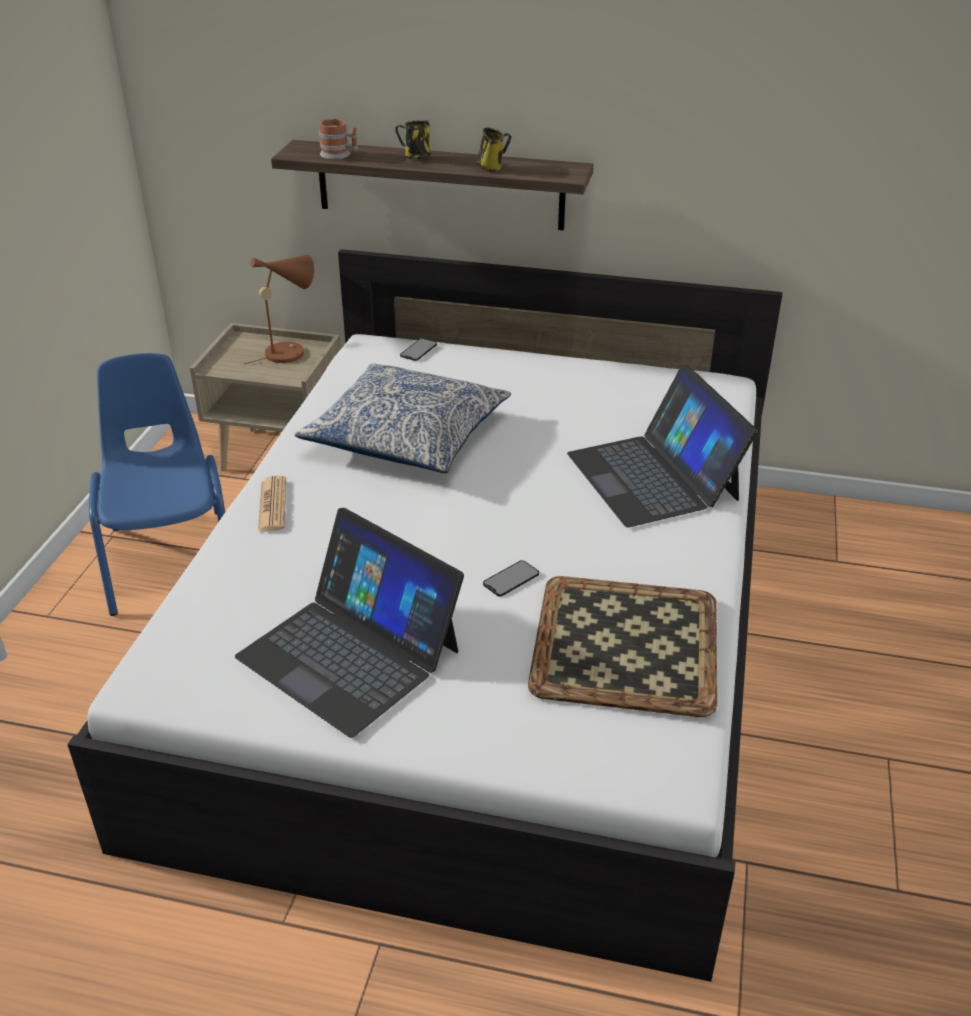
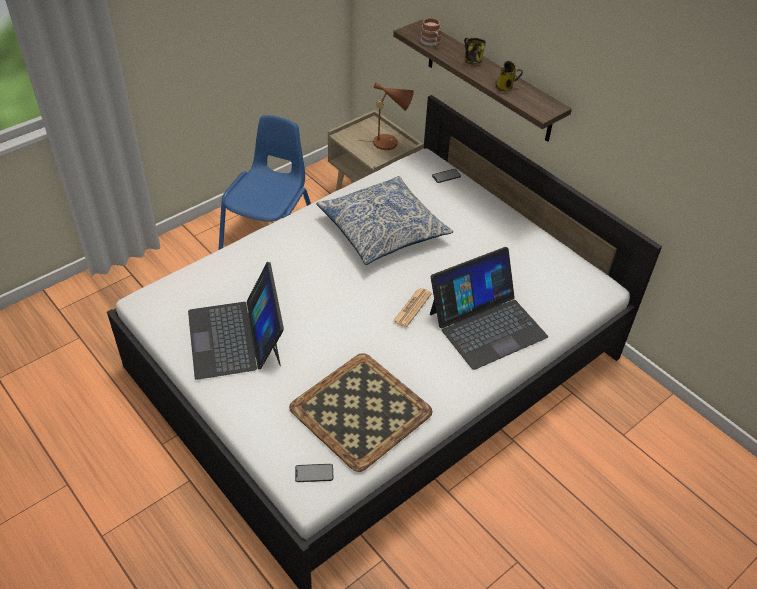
camera: 35 degrees right, 10 degrees up
(272, 505) = (280, 237): newspaper -> newspaper (412, 308)
(511, 579) = (346, 342): phone -> phone (314, 473)
(653, 476) = (486, 324): laptop -> laptop turned 135 degrees counterclockwise

